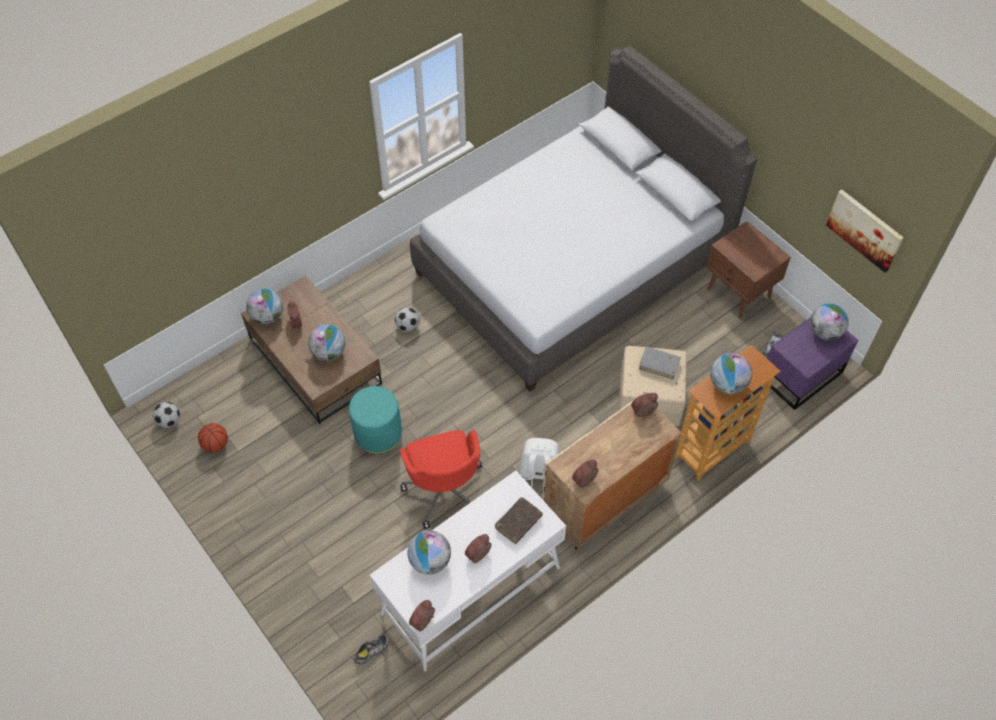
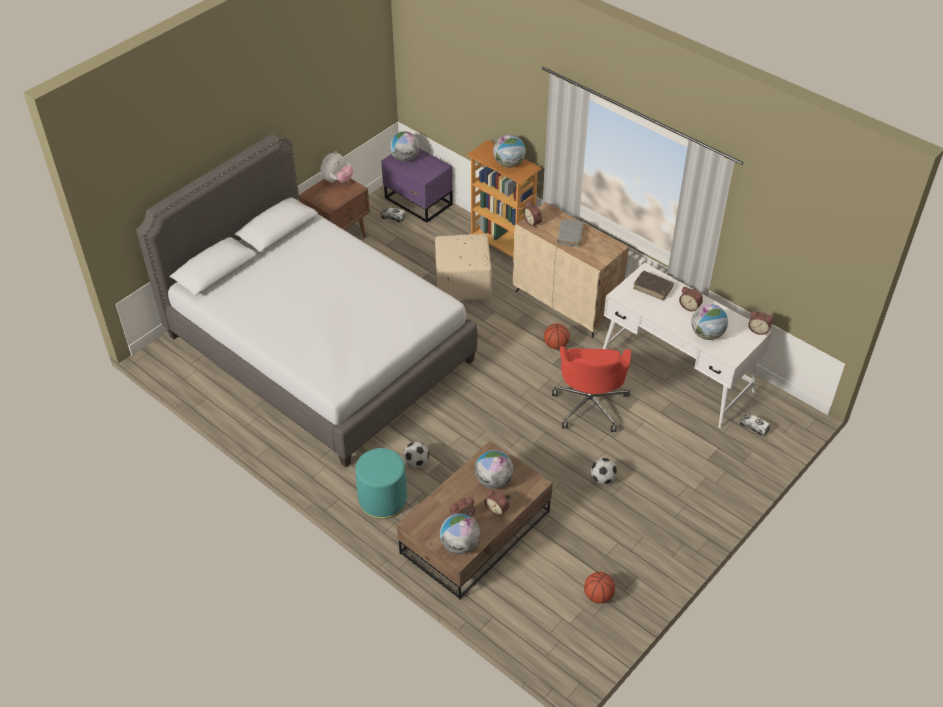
camera: 100 degrees left, 10 degrees down
(169, 421) = (583, 648): football -> football (602, 479)
(372, 651) = (754, 427): shoe -> toy truck
(378, 433) = (547, 463): turquoise ottoman -> turquoise ottoman (382, 500)
(444, 489) = (590, 404): red office chair -> red office chair turned 120 degrees clockwise
(538, 474) = (555, 345): white backpack -> basketball
(585, 481) = (607, 248): alarm clock -> alarm clock (497, 509)
(659, 365) = (456, 248): grey book -> grey book (570, 236)
(770, 256) = (337, 181): none -> plush toy
(865, 230) = (364, 77): picture -> none

